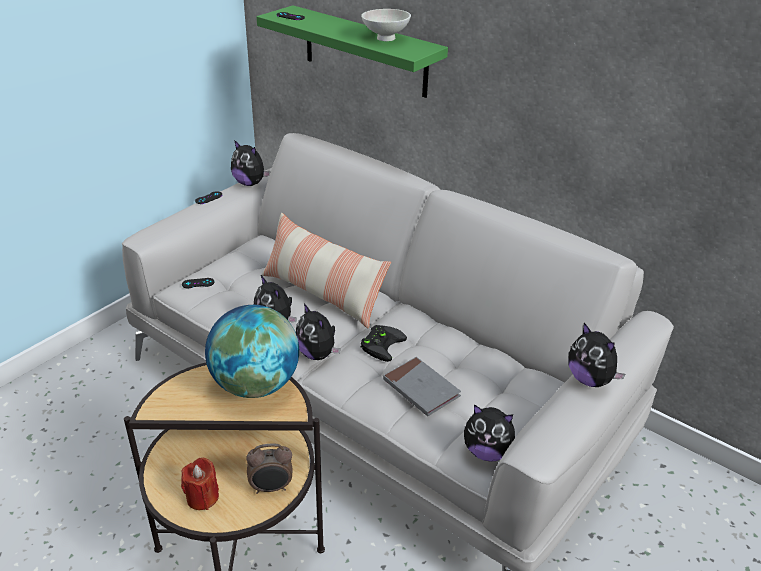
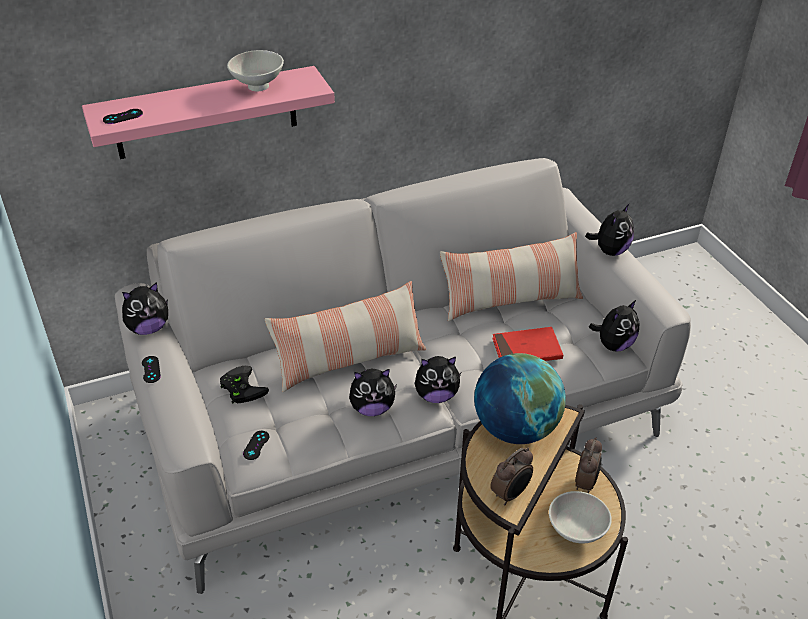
camera: 60 degrees left, 5 degrees up
(170, 405) = (510, 494): none -> alarm clock
(202, 497) = (574, 532): red candle -> white bowl
(365, 51) = (206, 113): green shelf -> pink shelf
(381, 343) = (454, 349): black game controller -> black game controller (241, 387)
(421, 389) = (526, 349): grey book -> red book
(484, 358) = (510, 300): none -> pillow
(590, 379) = (610, 251): plush toy -> plush toy turned 45 degrees counterclockwise

